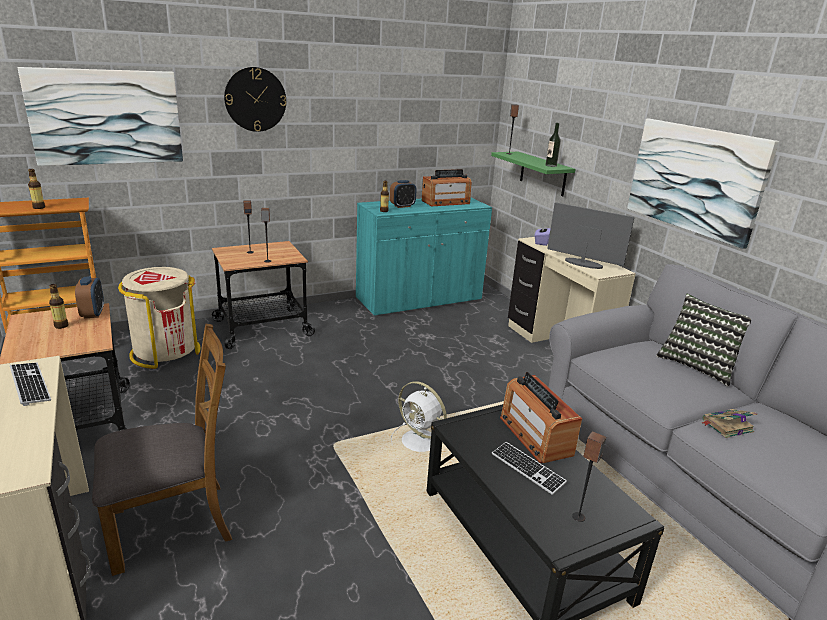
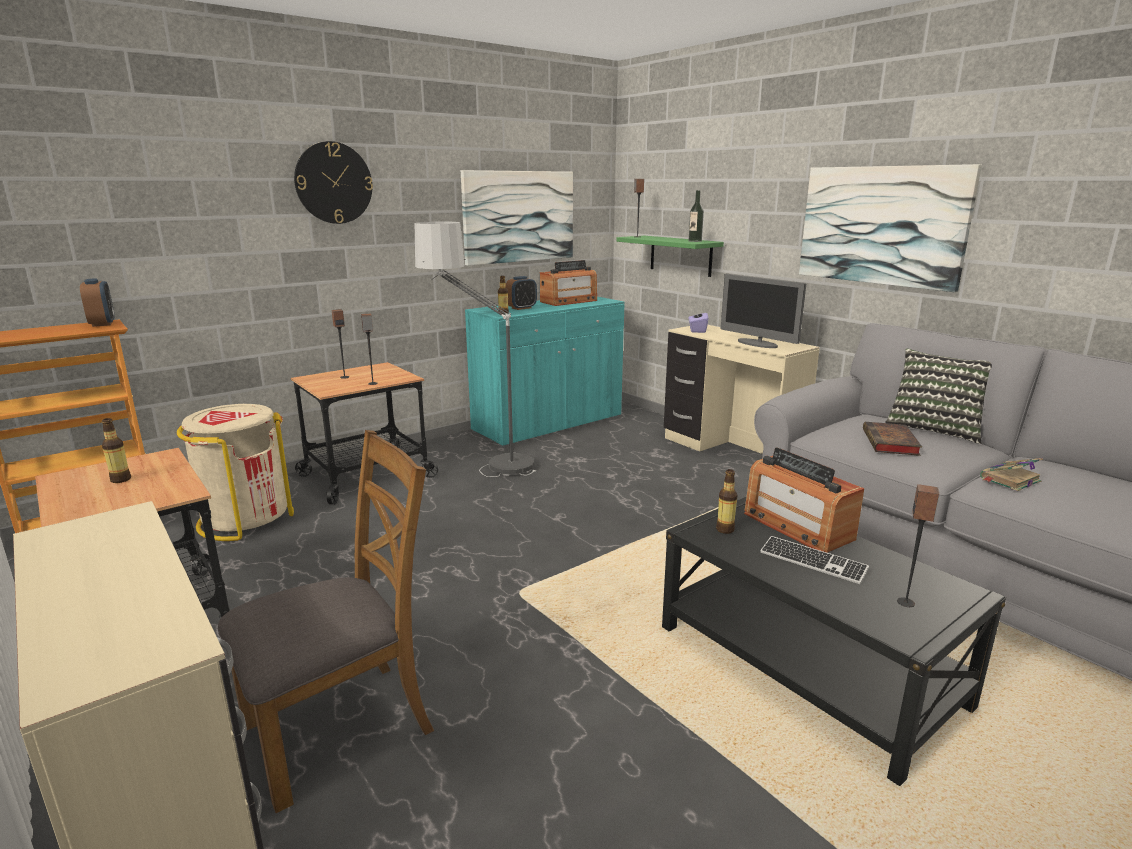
camera: 10 degrees left, 5 degrees down
(30, 384) = (125, 539): keyboard -> none
(39, 207) = (53, 333): bottle -> bottle (725, 529)
(93, 313) = (161, 461): alarm clock -> alarm clock (102, 324)
(106, 117) = (139, 209): picture -> picture (519, 216)
(352, 327) = (480, 461): none -> floor lamp
(421, 442) = (626, 573): white fan -> none
(583, 263) = (757, 344): monitor -> monitor turned 150 degrees counterclockwise
(649, 374) = (891, 443): none -> book

